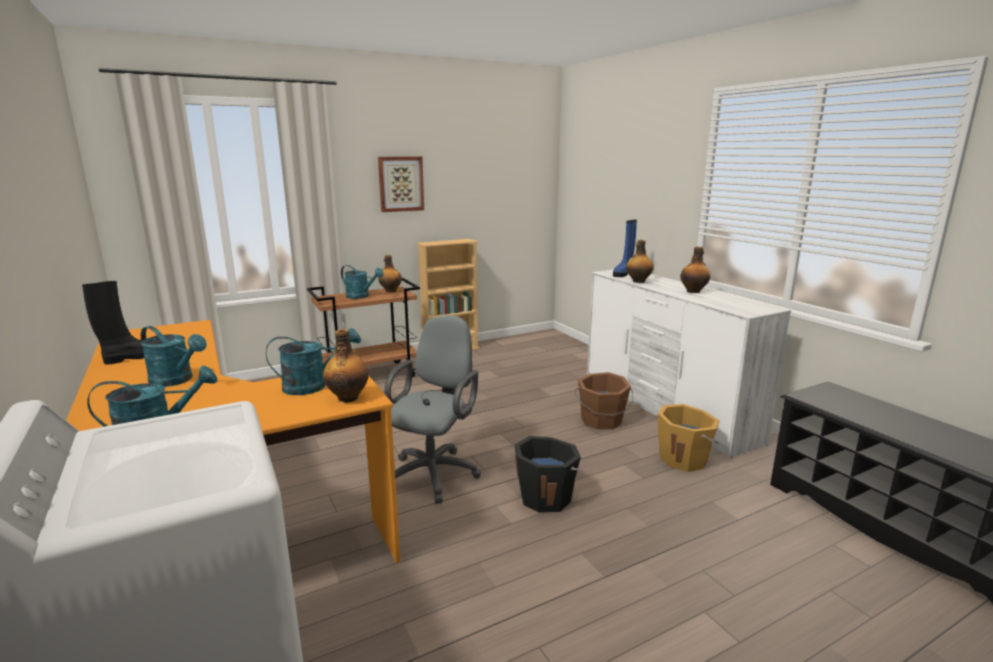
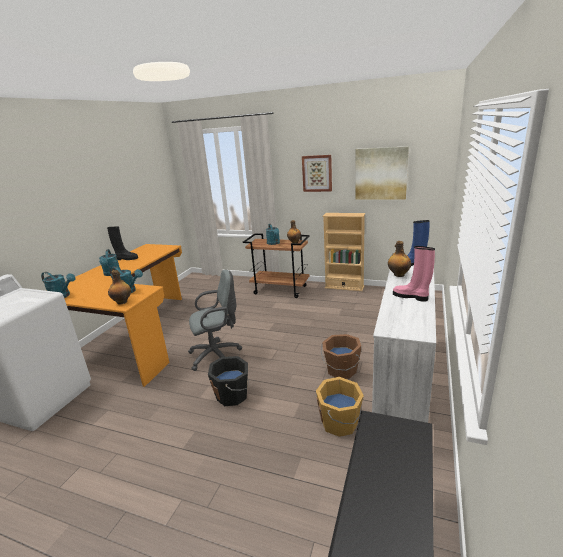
camera: 50 degrees right, 5 degrees up
(484, 184) = (381, 173): none -> picture
(693, 291) = (411, 296): bottle -> pink boot

